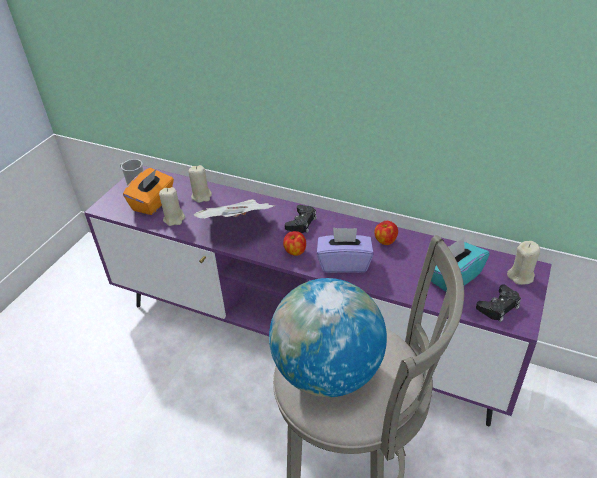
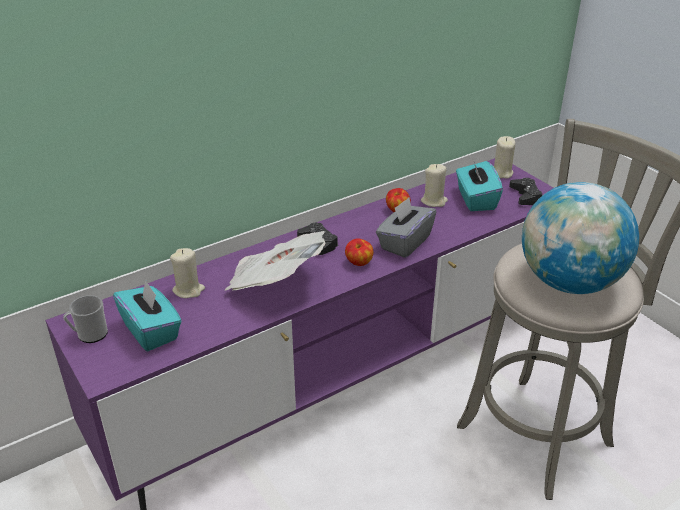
camera: 60 degrees left, 5 degrees down
(153, 203) = (151, 331): orange tissue box -> turquoise tissue box
(174, 219) = (206, 324): beige candle -> beige candle (434, 201)
(344, 263) = (404, 243): purple tissue box -> grey tissue box

